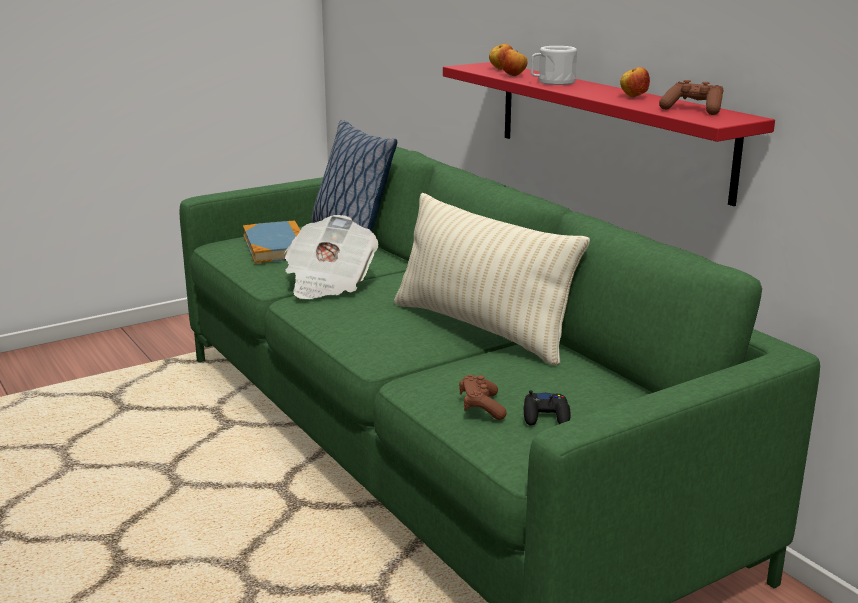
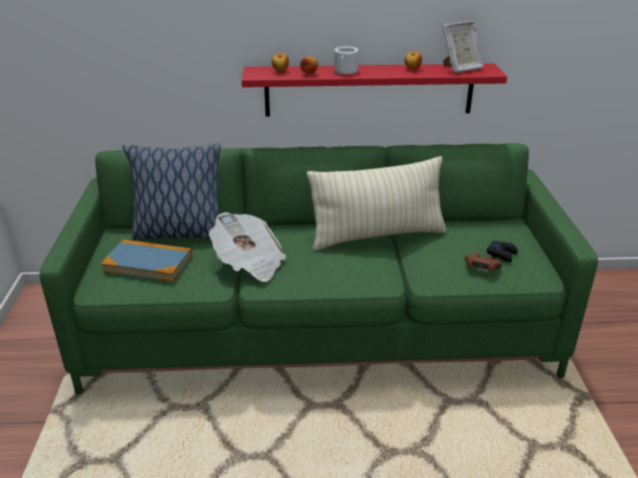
camera: 60 degrees left, 10 degrees up
(693, 110) = (460, 69): brown game controller -> picture frame

